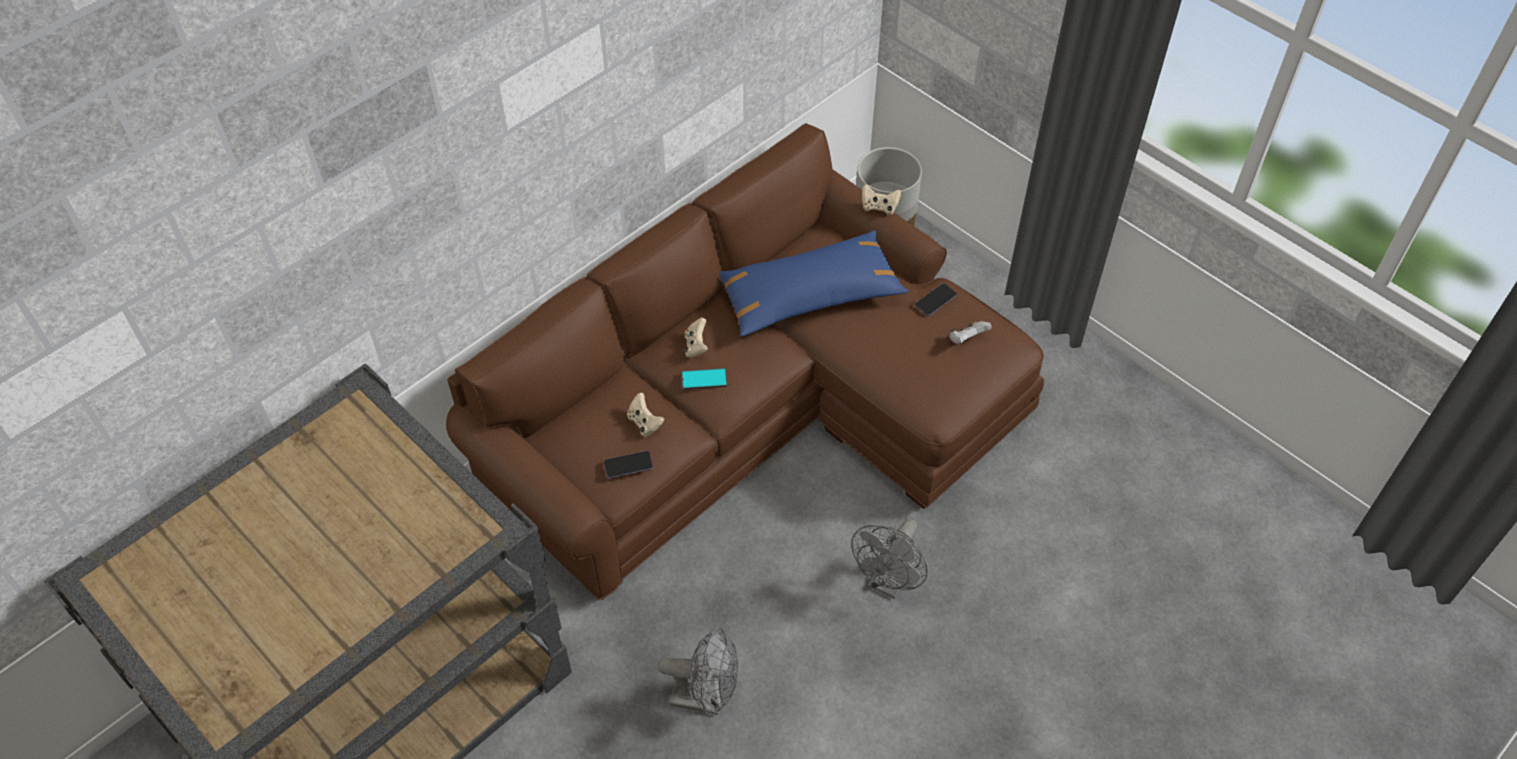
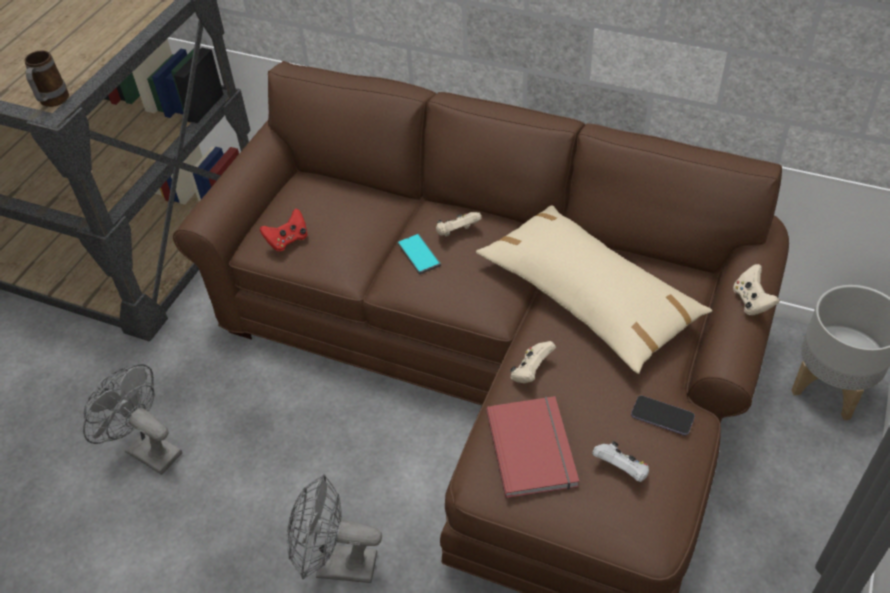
camera: 70 degrees right, 5 degrees down
(487, 526) = (52, 102): none -> mug
(628, 465) = (287, 240): phone -> red game controller
(644, 423) = (342, 232): beige game controller -> beige game controller (531, 372)
(706, 698) = (147, 450): grey fan -> grey fan turned 135 degrees clockwise
(809, 295) = (588, 298): blue pillow -> beige pillow
(928, 377) = (534, 447): none -> red book

